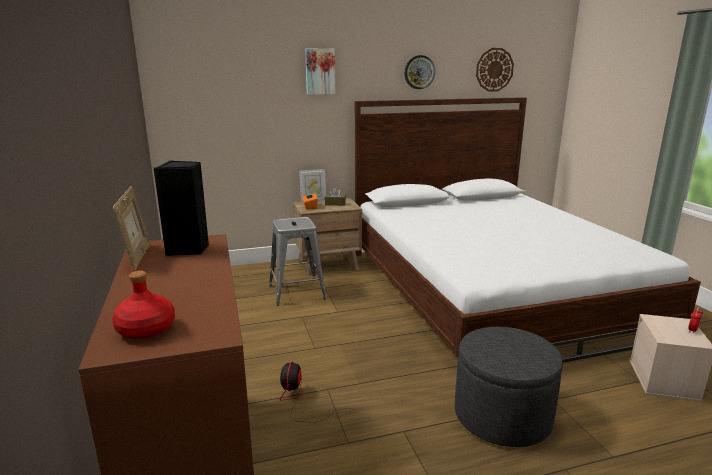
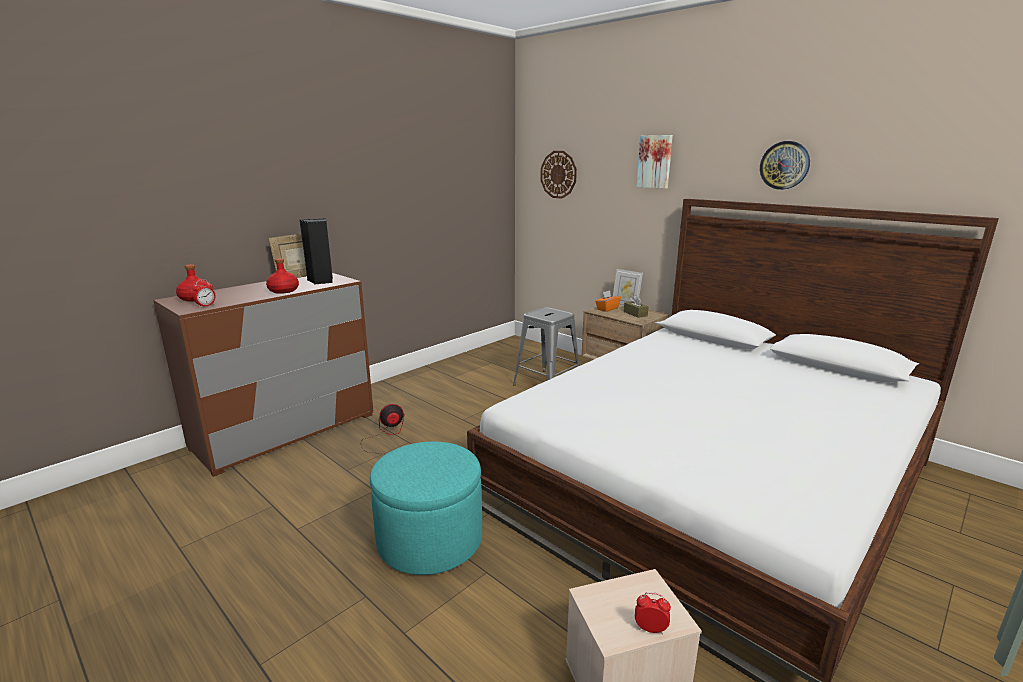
camera: 60 degrees right, 0 degrees up
(206, 271) = (284, 291): none -> red bottle
(213, 322) = (206, 306): none -> alarm clock
(494, 69) = (934, 164): wall clock -> wall clock (558, 174)
(502, 416) = (430, 540): grey ottoman -> turquoise ottoman

